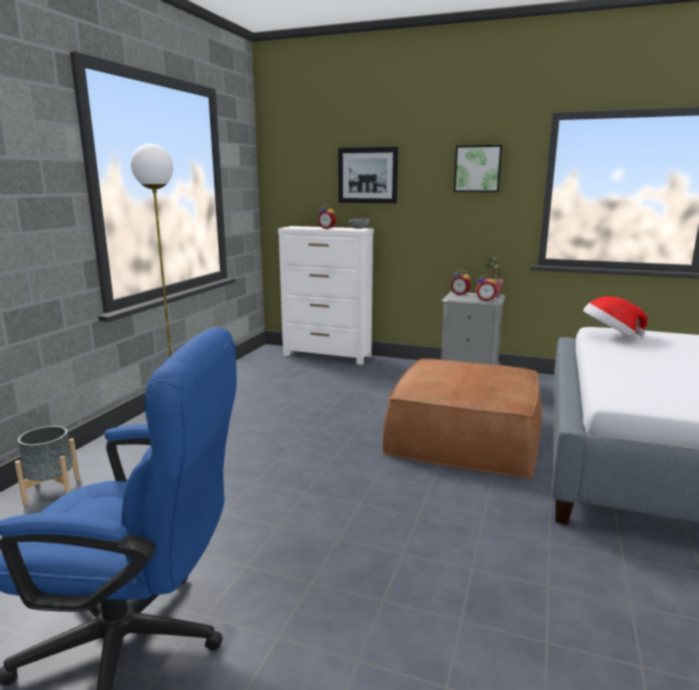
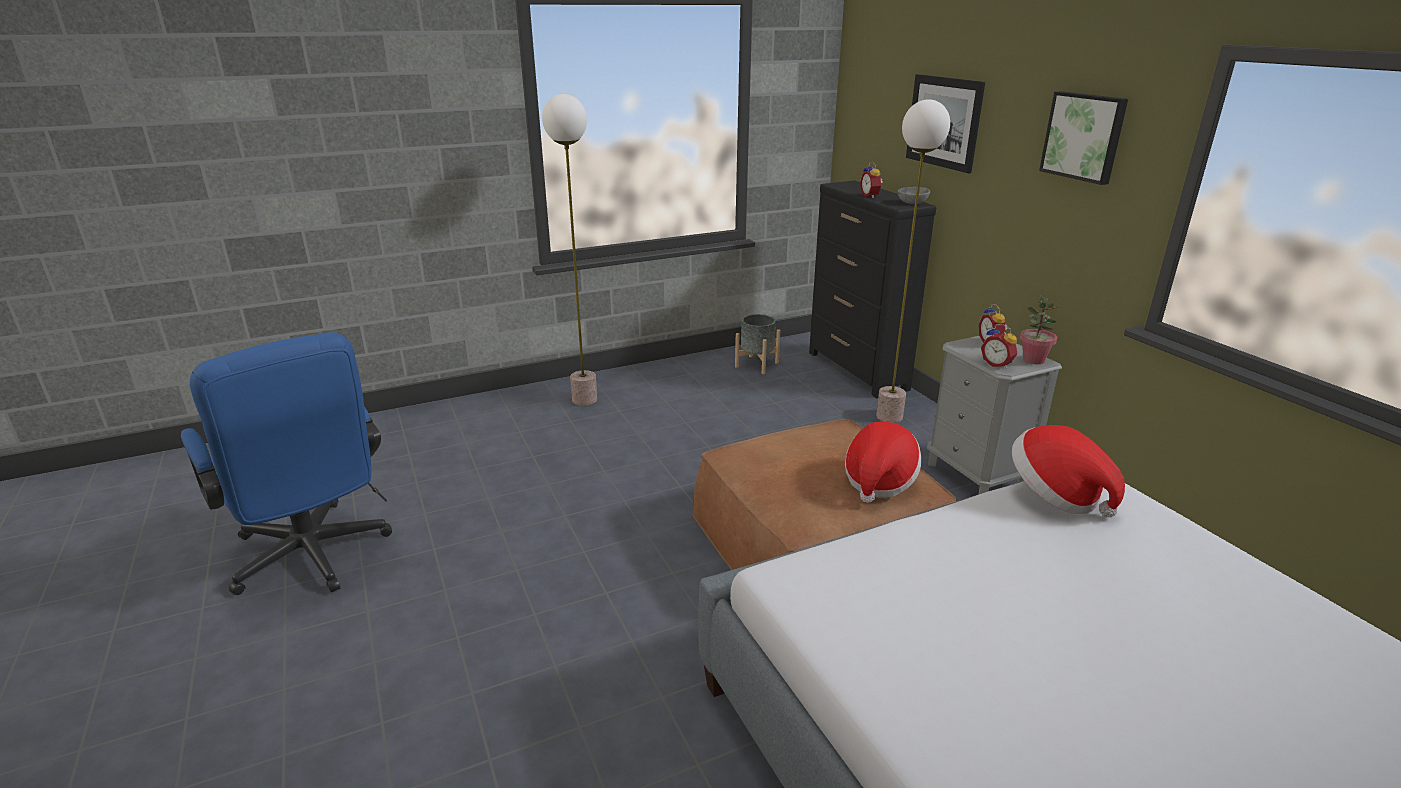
camera: 45 degrees right, 10 degrees up
(52, 491) = (432, 420): grey planter -> grey planter (756, 364)
(327, 356) = (857, 371): white dresser -> black dresser
(384, 370) = (889, 416): none -> floor lamp
(502, 372) = (879, 481): none -> hat

